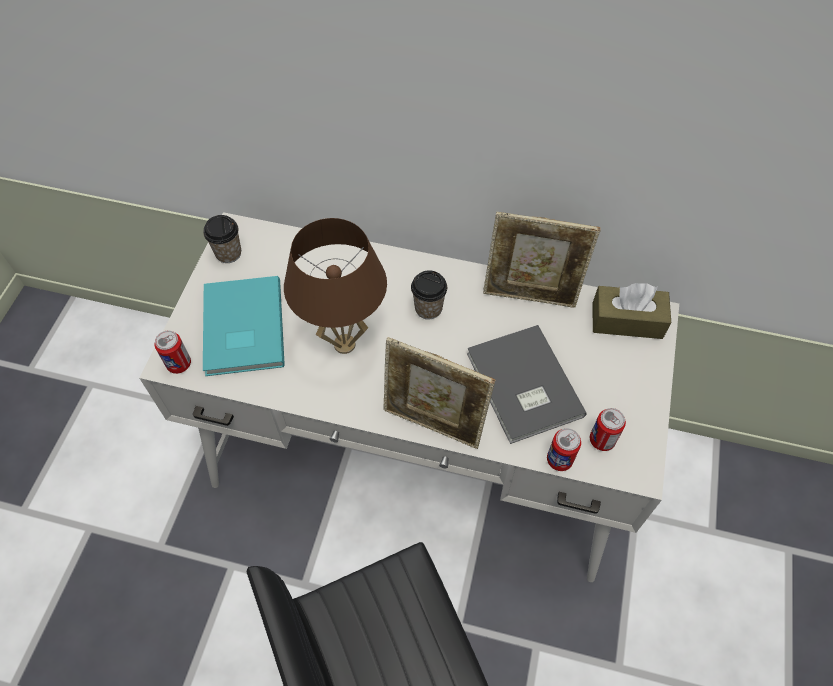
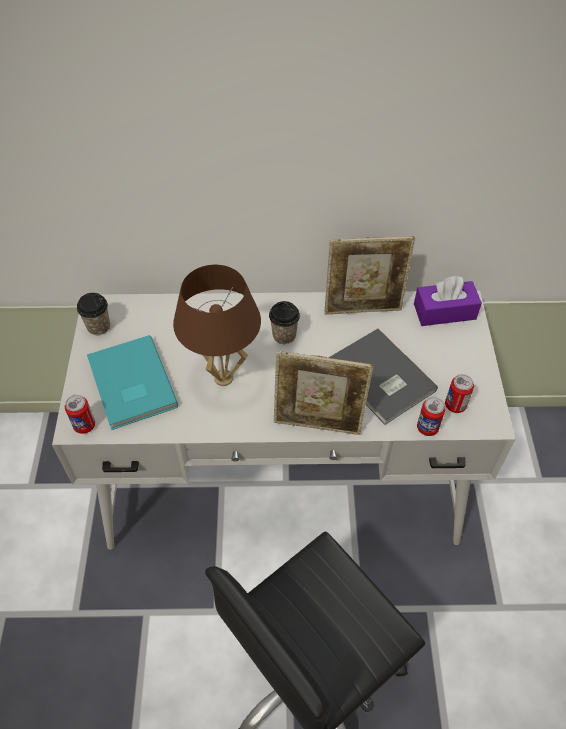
camera: 15 degrees left, 5 degrees down
(627, 320) = (444, 311): brown tissue box -> purple tissue box

